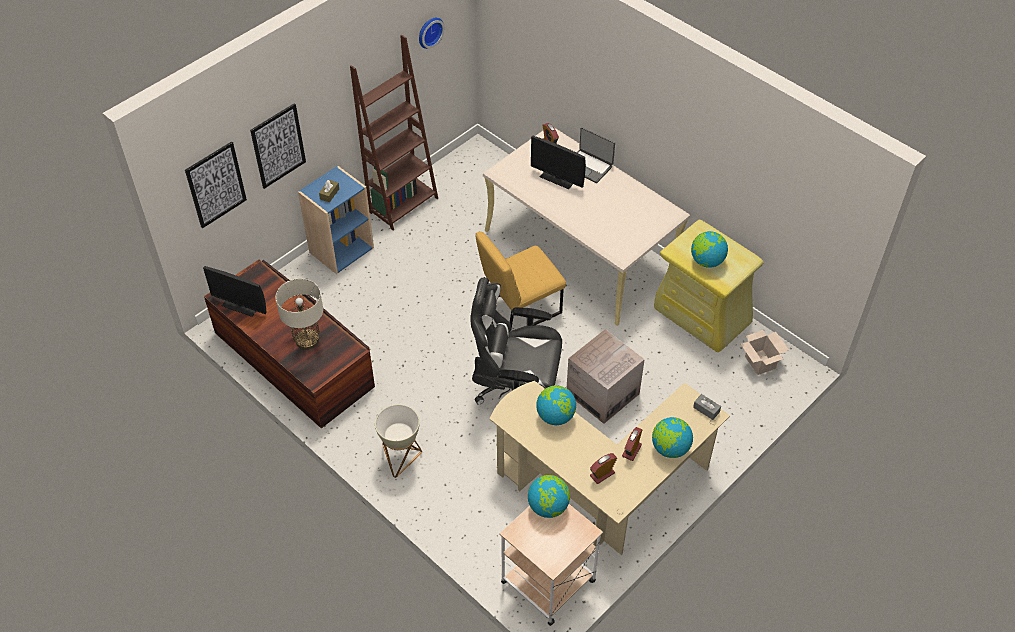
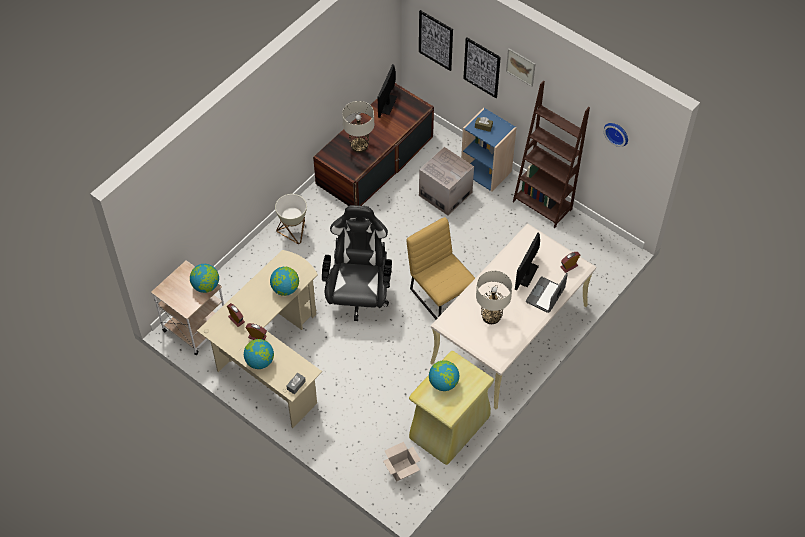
camera: 85 degrees right, 5 degrees up
(319, 85) = (521, 67): none -> picture
(602, 393) = (360, 355): cardboard box -> cardboard box (445, 194)
(614, 213) = (491, 316): none -> table lamp

